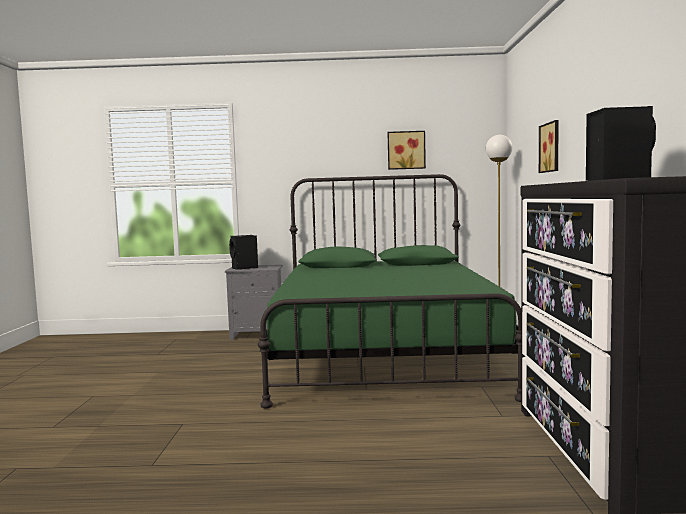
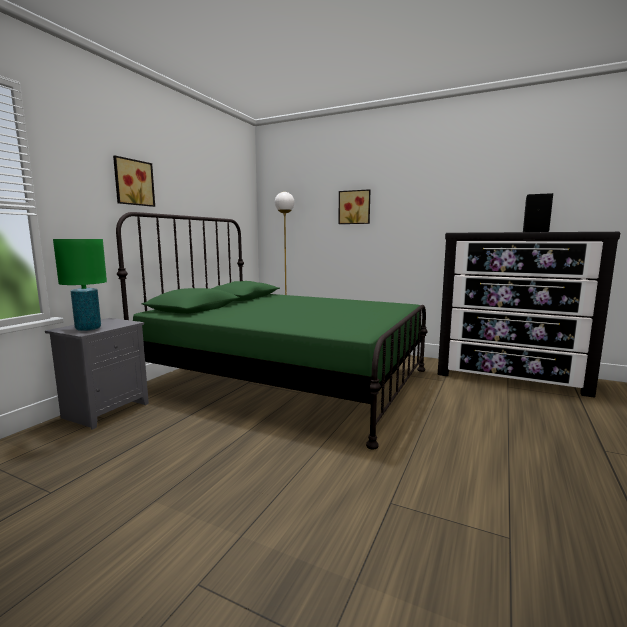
camera: 65 degrees left, 5 degrees up
(244, 268) = (88, 328): black speaker -> green table lamp
(406, 150) = (204, 193): picture -> picture (133, 182)

